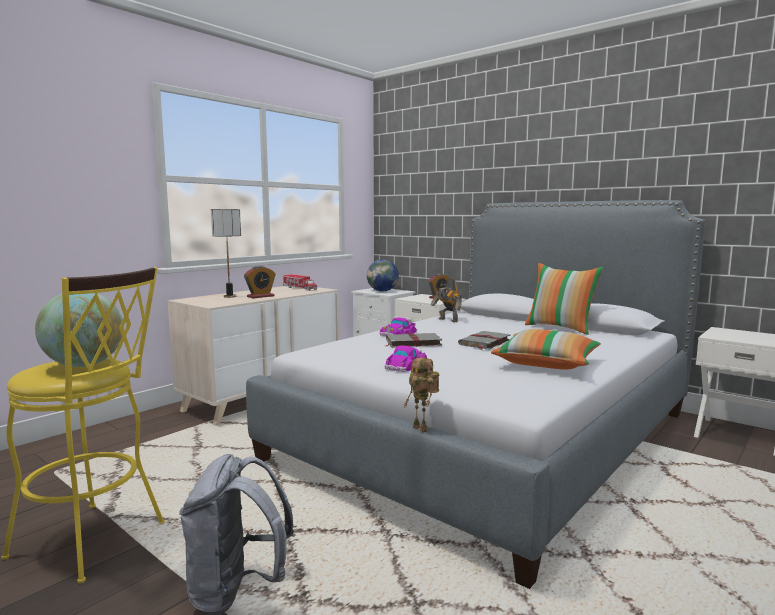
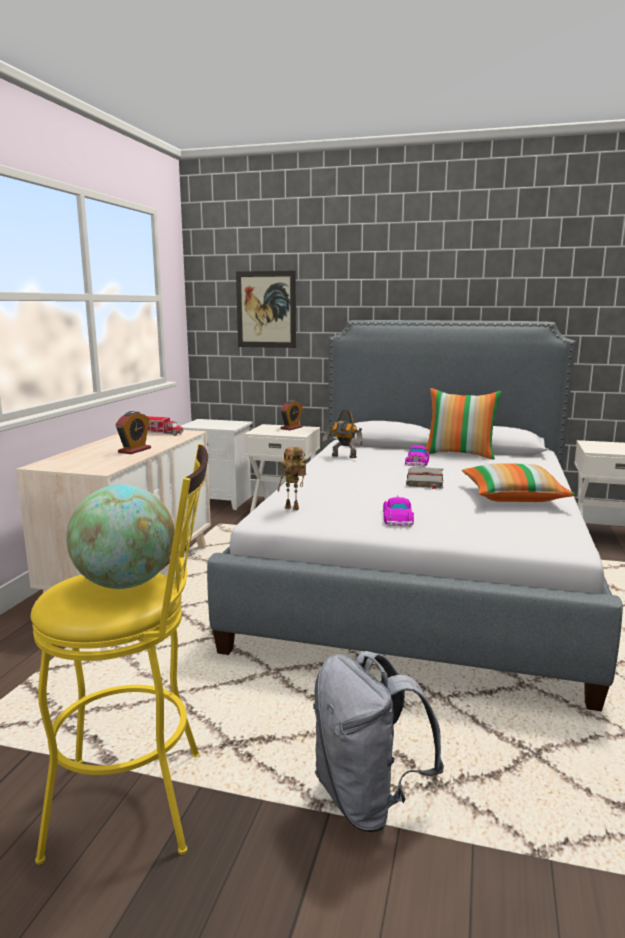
camera: 25 degrees left, 5 degrees up
(229, 296) = (93, 454): table lamp -> none
(382, 291) = (215, 424): globe -> none
(399, 333) = (325, 479): toy car -> toy car (417, 461)
(412, 342) = (362, 489): grey book -> none
(422, 429) = (478, 584): toy robot -> toy robot (293, 508)
(429, 196) = (266, 309): none -> picture

